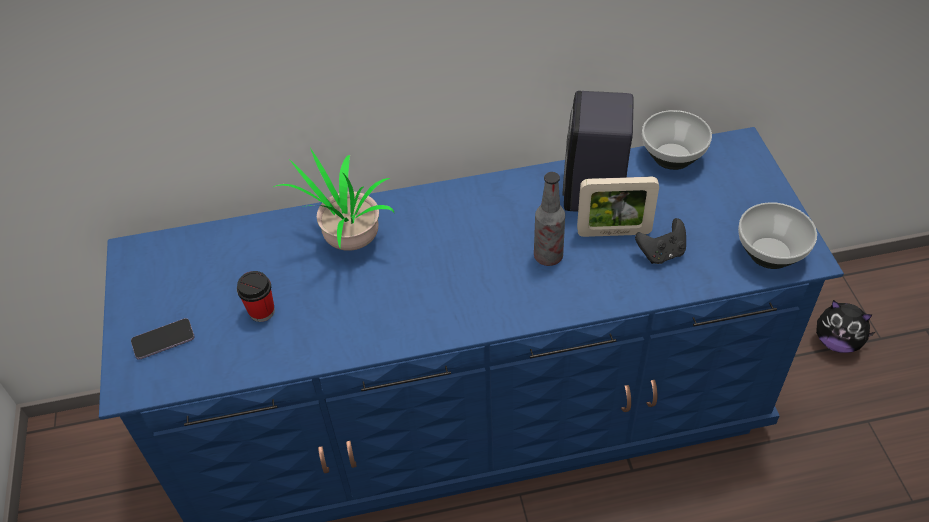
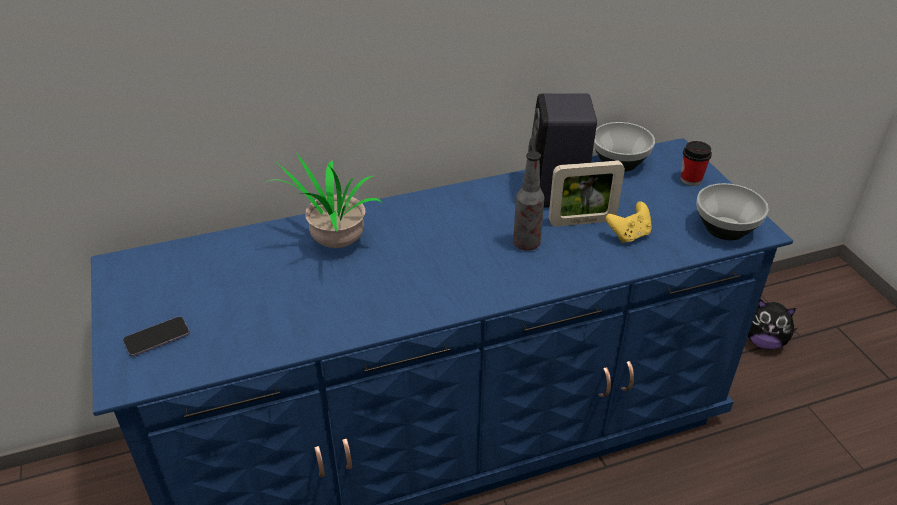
camera: 10 degrees left, 10 degrees down
(262, 311) = (256, 306): cup -> cup (691, 180)
(661, 253) = (629, 235): black game controller -> yellow game controller

